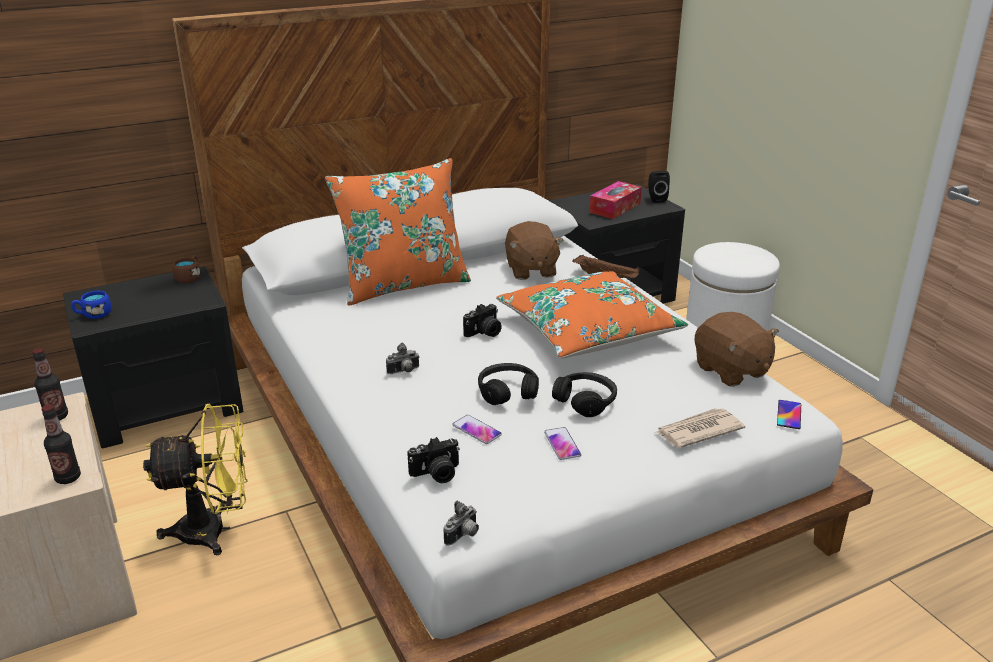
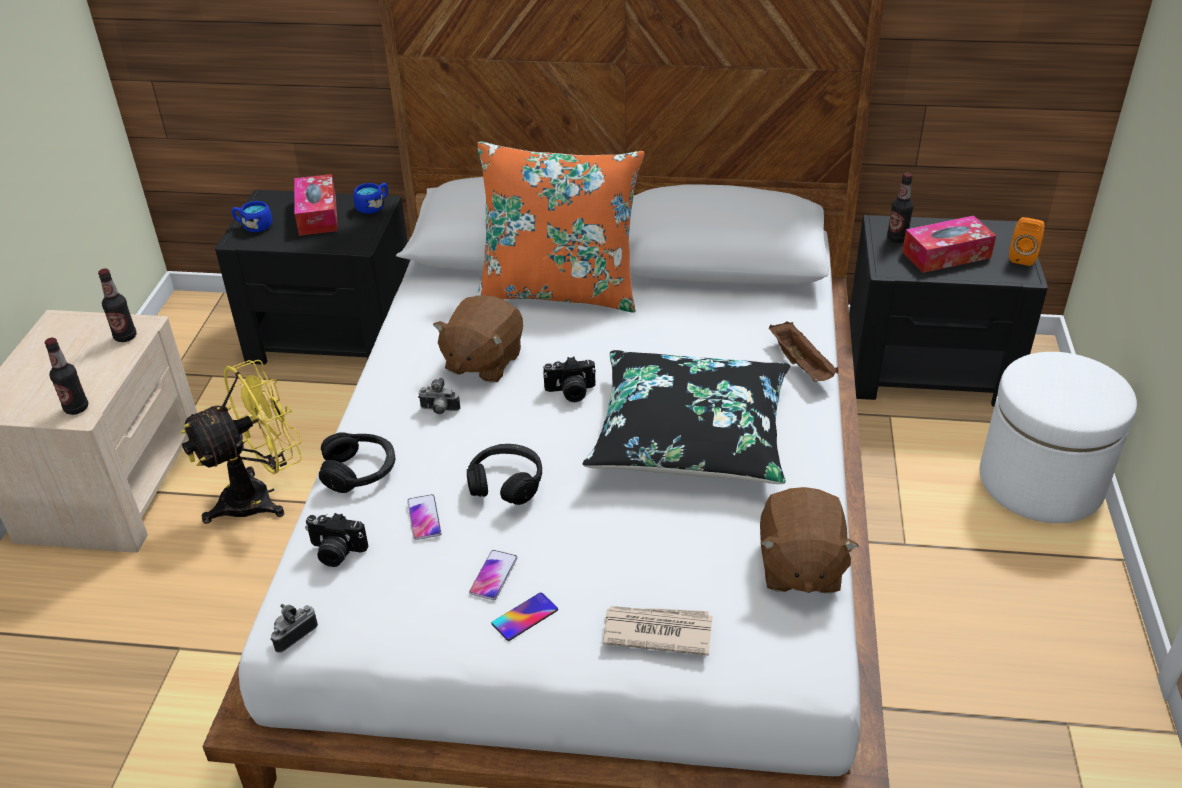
camera: 35 degrees right, 10 degrees up
(145, 293) = (317, 215): none -> tissue box
(189, 277) = (373, 206): brown mug -> blue mug
(215, 530) = (260, 496): yellow fan -> yellow fan turned 60 degrees counterclockwise
(463, 536) = (293, 635): camera -> camera turned 150 degrees clockwise
(530, 270) = (721, 320): brown plush toy -> brown plush toy (482, 362)
(578, 207) = (897, 238): none -> bottle
(585, 401) = (579, 532): black headphones -> black headphones (360, 471)
(587, 330) = (690, 435): orange pillow -> black pillow
(656, 199) = (1023, 257): black speaker -> orange speaker
(789, 415) = (796, 663): phone -> phone (525, 617)

